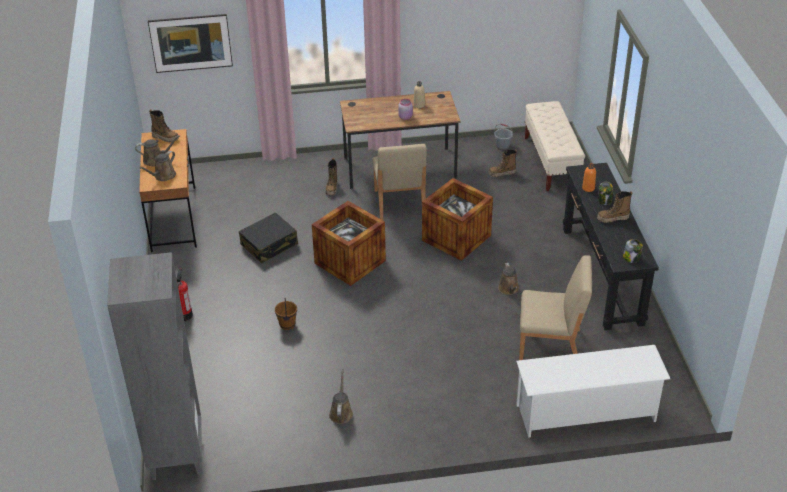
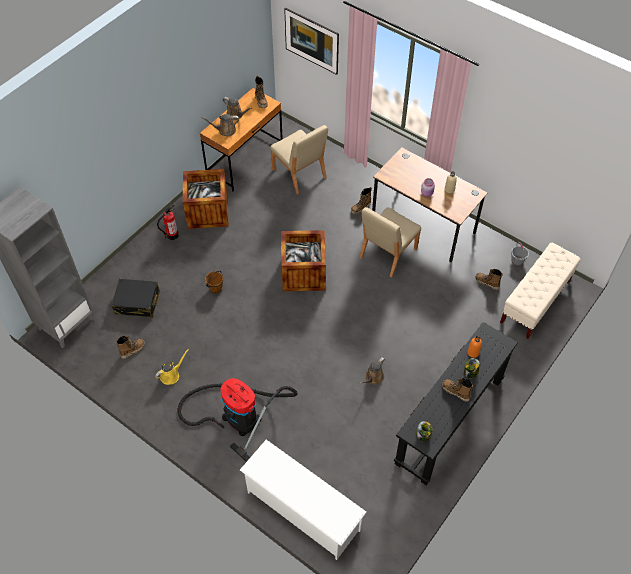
camera: 45 degrees right, 15 degrees up
(269, 245) = (274, 222): black suitcase -> black suitcase (137, 302)
(276, 423) = (132, 350): none -> boot
(341, 412) = (171, 375): brown watering can -> yellow watering can
(442, 395) = (237, 416): none -> vacuum cleaner
(456, 238) = (390, 309): crate -> crate (208, 212)
(551, 345) = (345, 442): beige chair -> beige chair (299, 174)

